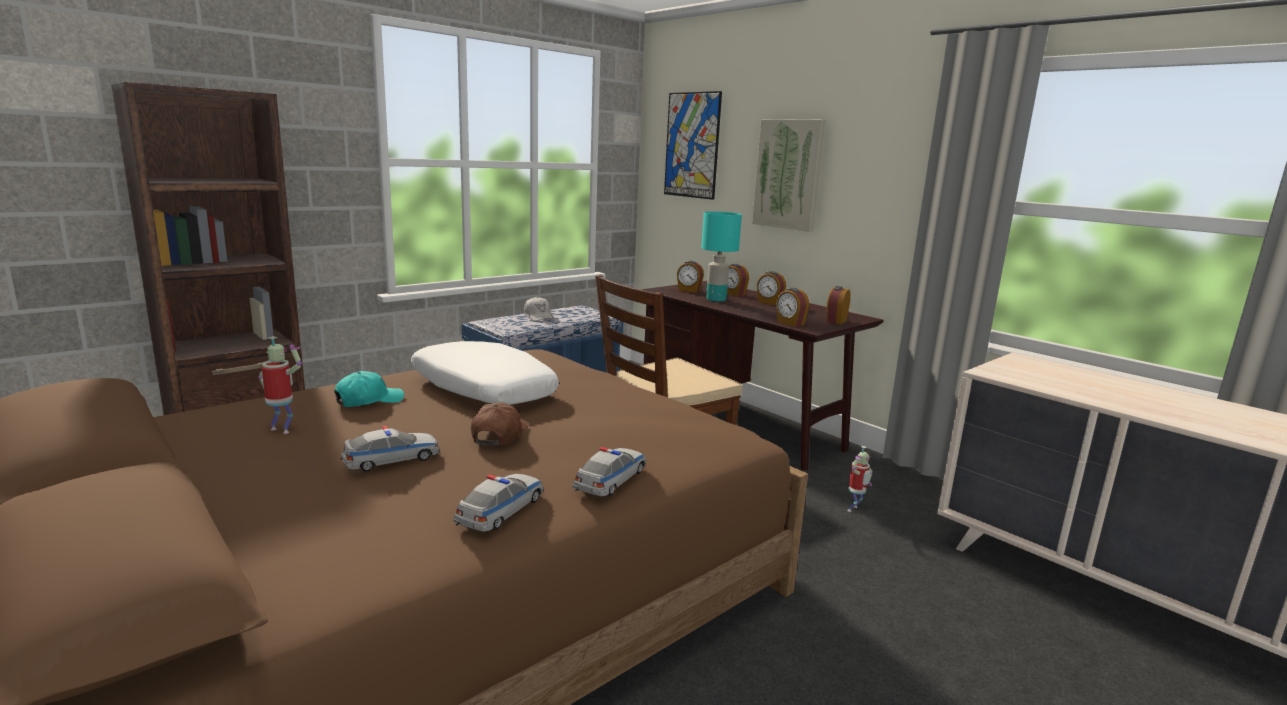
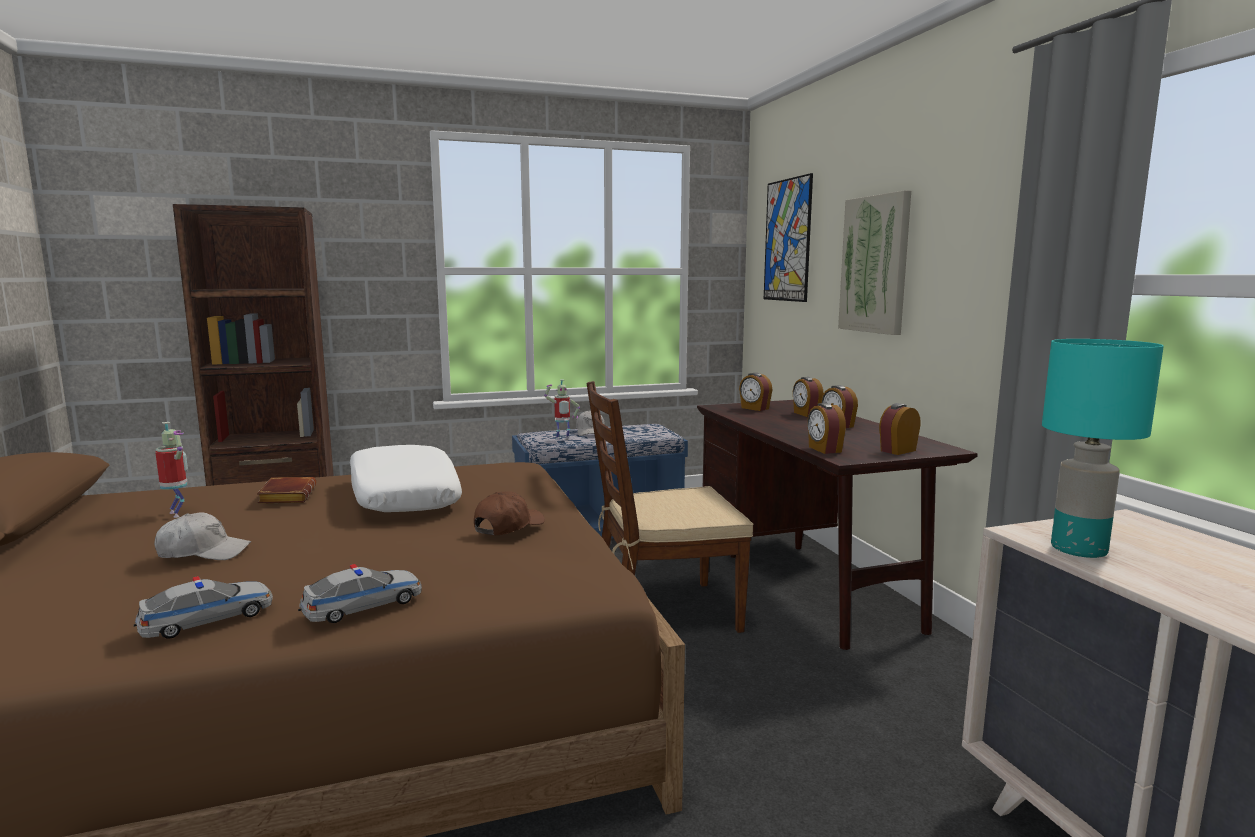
camera: 25 degrees right, 5 degrees down
(369, 400) = (286, 496): turquoise cap -> brown book
(391, 459) = (203, 552): toy car -> white cap
(499, 435) = (332, 541): brown cap -> brown cap (508, 526)
(715, 299) = (771, 419): turquoise table lamp -> turquoise table lamp (1078, 549)
(854, 510) = (871, 716): toy robot -> toy robot (562, 439)

